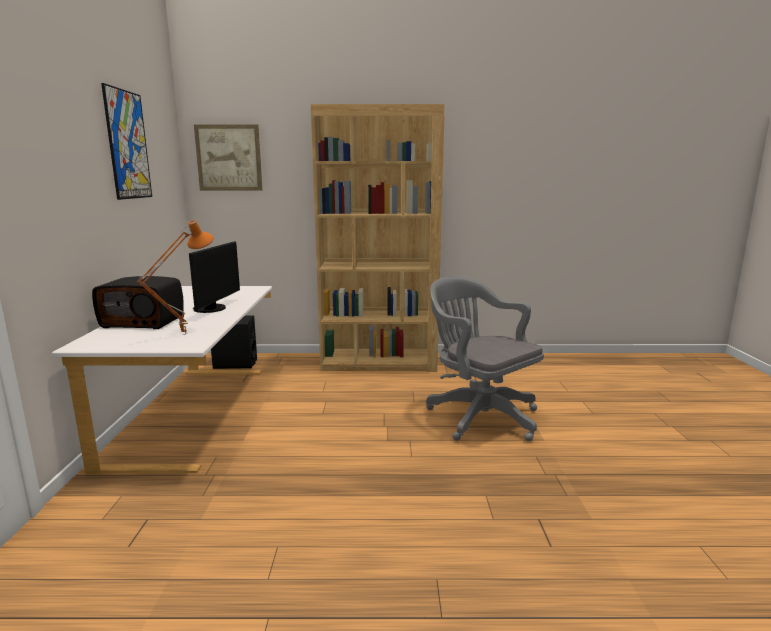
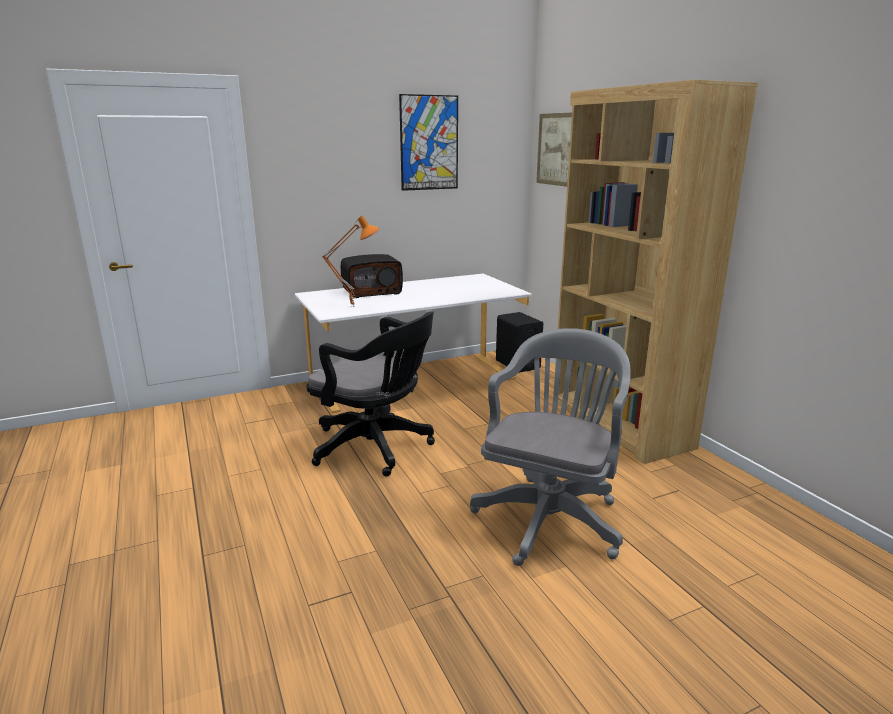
camera: 65 degrees right, 5 degrees up
(144, 322) = (372, 291): radio -> radio turned 90 degrees counterclockwise
(213, 309) = (427, 297): monitor -> none
(310, 461) = (376, 448): none -> black office chair

